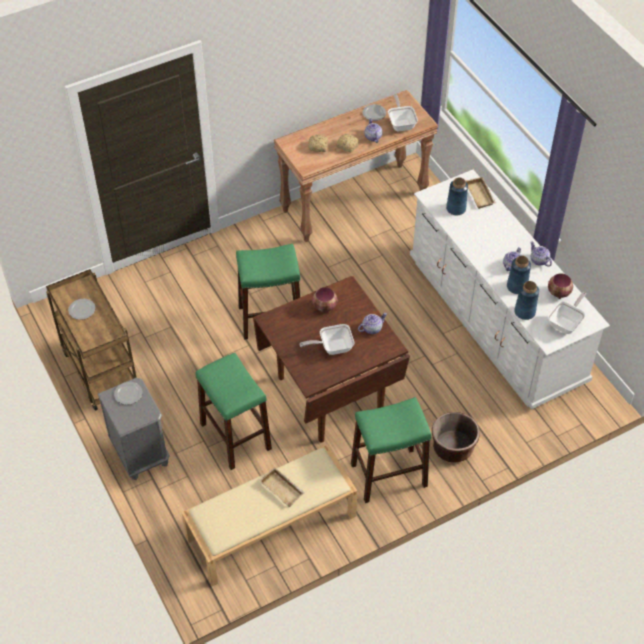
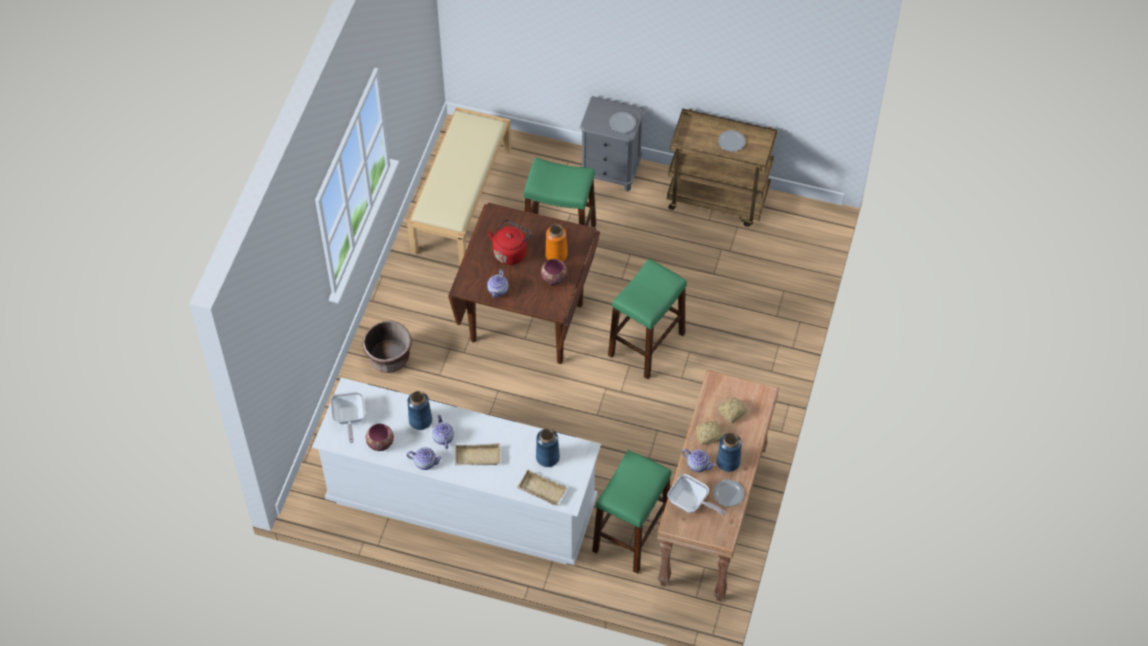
camera: 135 degrees right, 5 degrees up
(283, 489) = (456, 179): beige tray -> beige tray (477, 458)
(304, 320) = (556, 254): none -> orange vase
(332, 347) = (510, 251): frying pan -> red kettle
(388, 475) = (417, 299): green stool -> green stool (631, 534)
(524, 312) = (392, 401): blue vase -> blue vase (728, 462)

